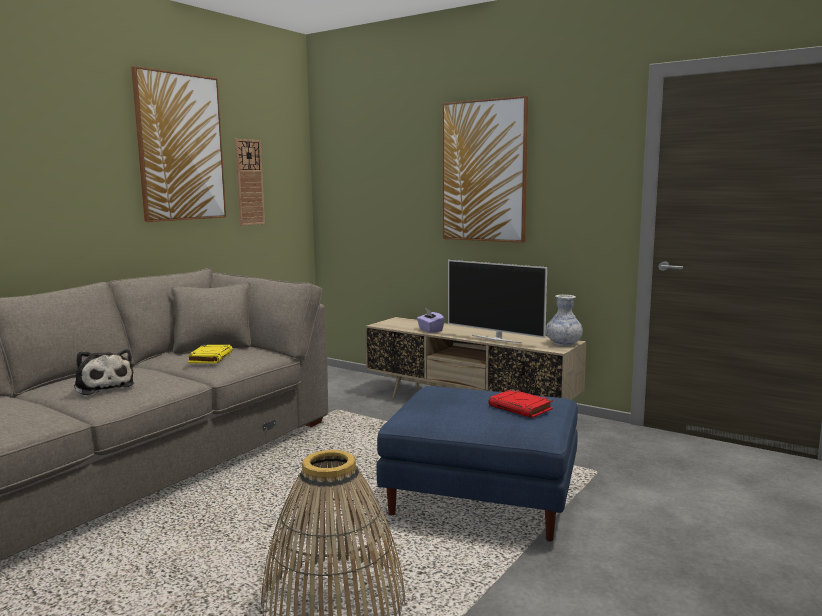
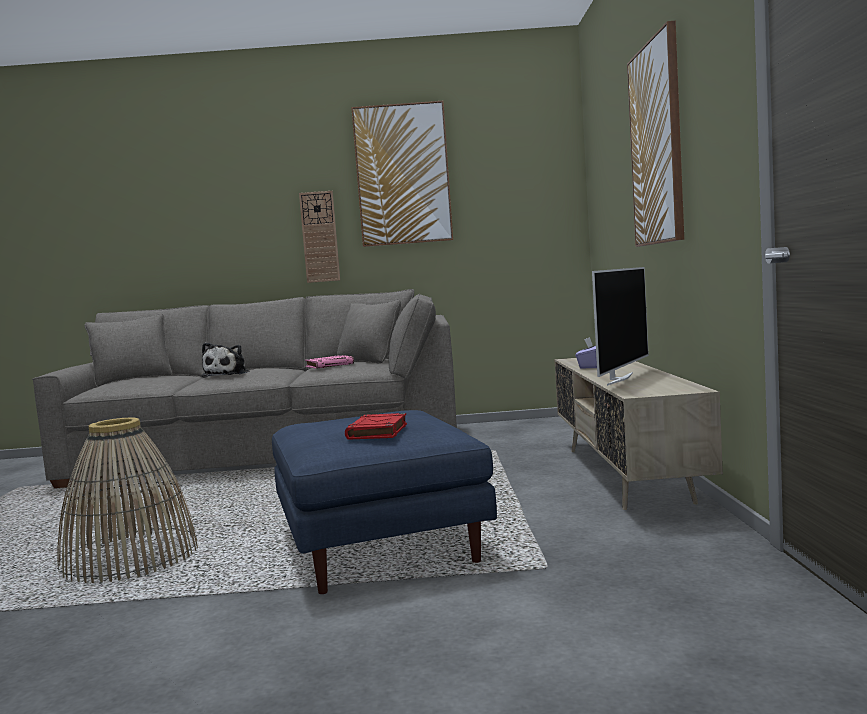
camera: 55 degrees right, 5 degrees down
(210, 357) = (330, 365): yellow book -> pink book
(249, 182) = (489, 202): wall clock -> wall clock (320, 237)
(496, 339) = (619, 379): television -> television turned 150 degrees counterclockwise
(563, 343) = (673, 390): vase -> none

